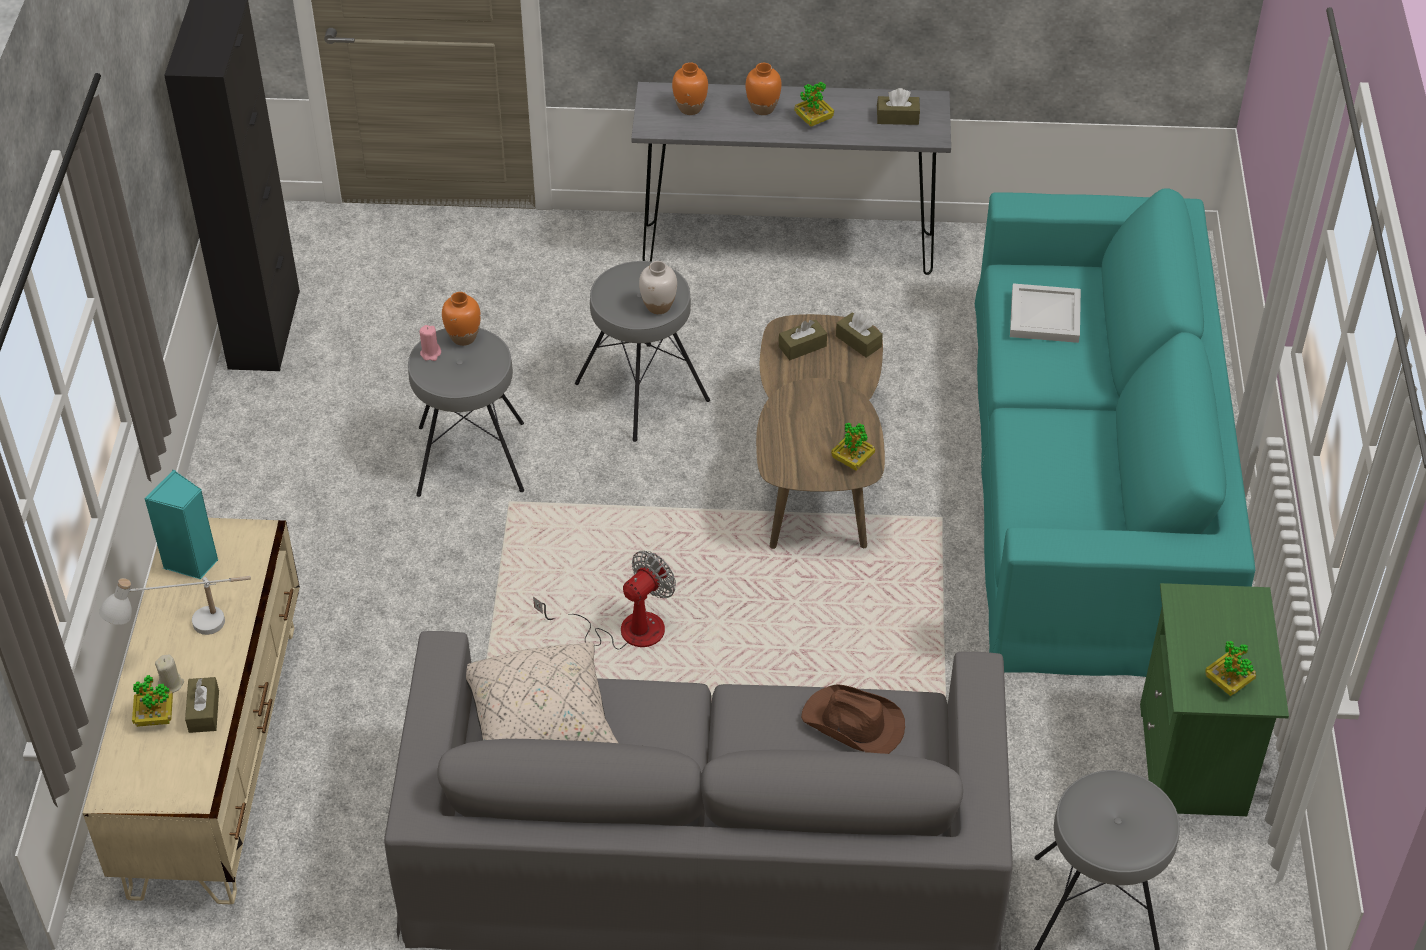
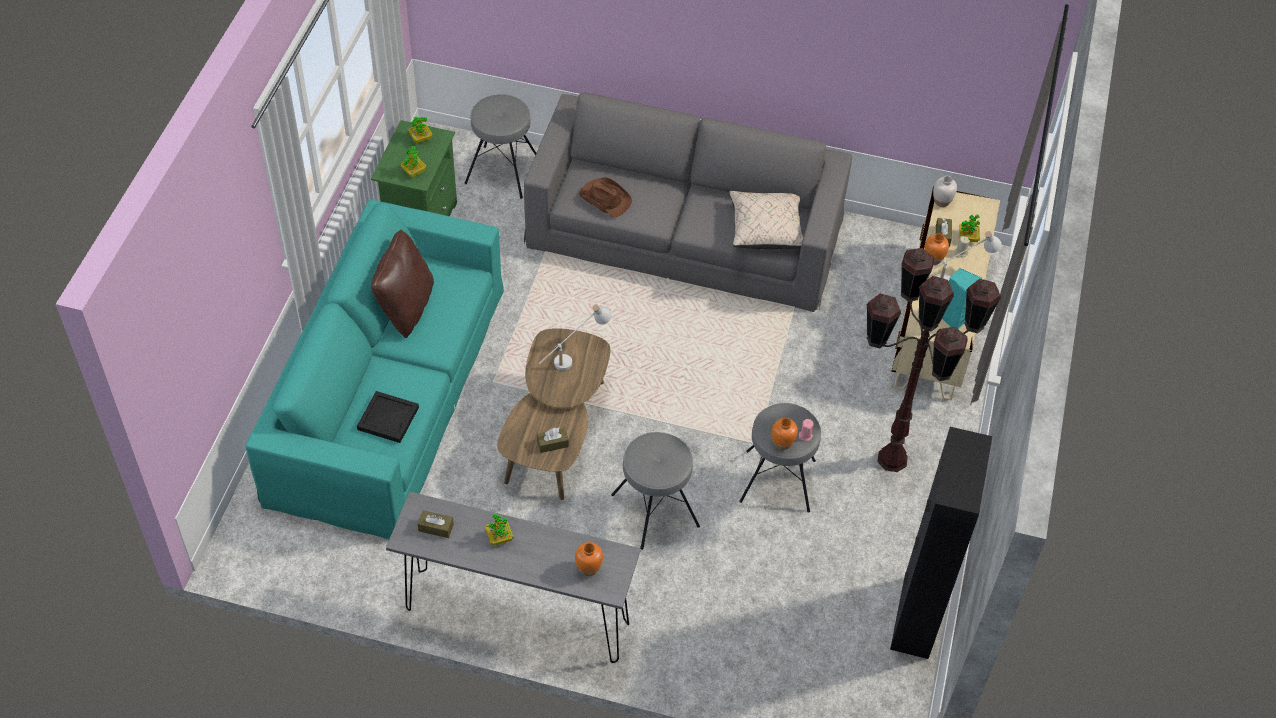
camera: 170 degrees left, 5 degrees up
(297, 517) = (892, 460): none -> brown floor lamp
(625, 630) = (701, 349): fan -> none
(658, 306) = (648, 443): white vase -> white vase (941, 202)
(762, 108) = (533, 557): orange vase -> orange vase (933, 259)
(811, 450) = (574, 357): none -> white table lamp
(852, 461) = (552, 345): potted plant -> potted plant (414, 172)
(858, 341) = (514, 440): brown tissue box -> none
(1046, 317) = (387, 417): white tray -> black tray
(1104, 469) = (406, 308): none -> brown pillow

